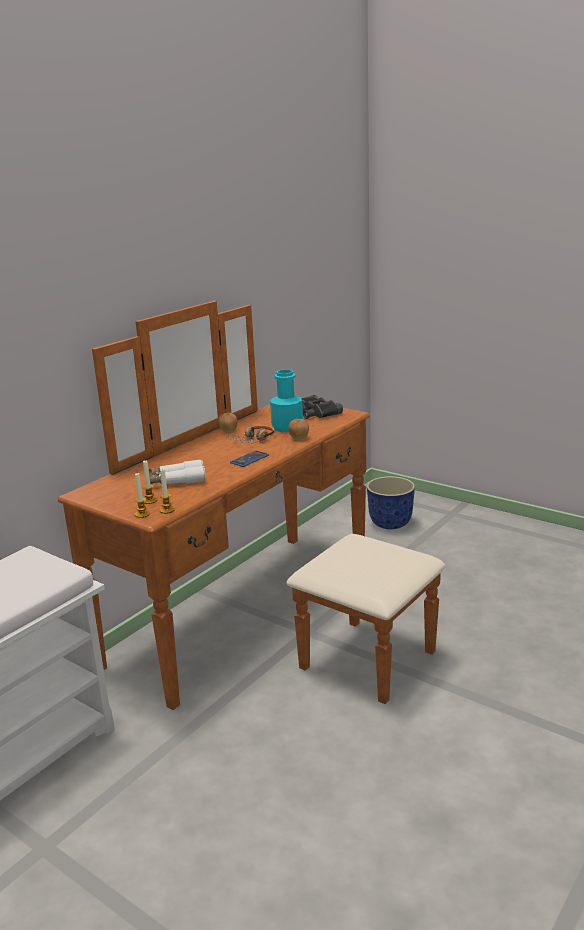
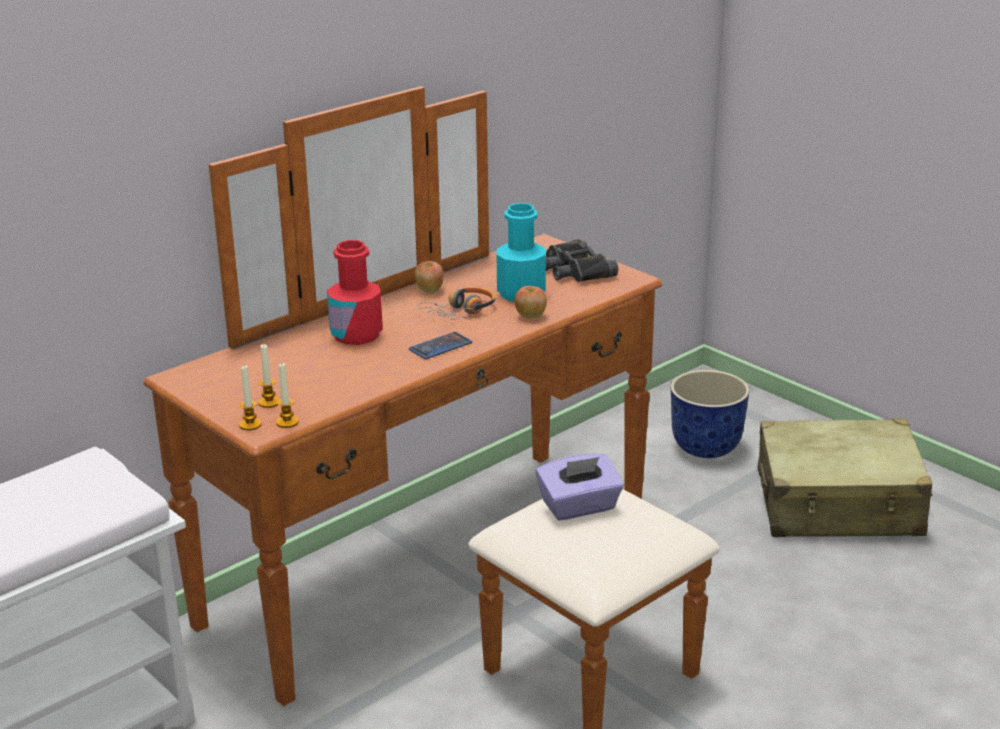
camera: 10 degrees right, 5 degrees up
(177, 480) = (321, 372): white binoculars -> none
(192, 459) = (356, 335): none -> red bottle
(353, 550) = (579, 507): none -> purple tissue box
(480, 545) = (839, 504): none -> beige suitcase

